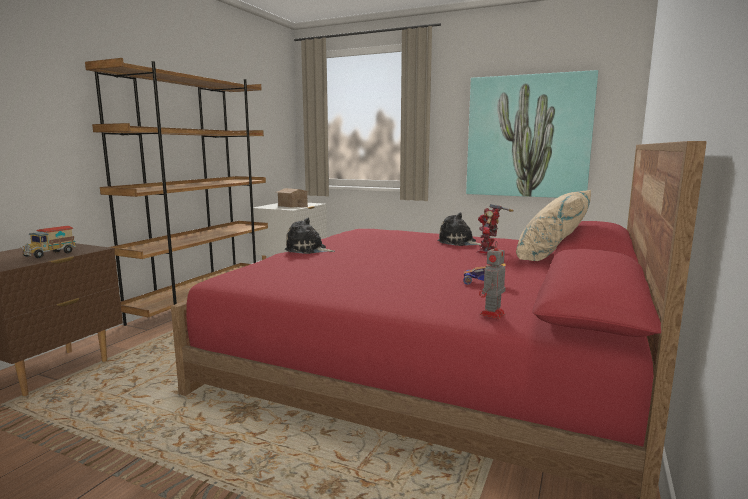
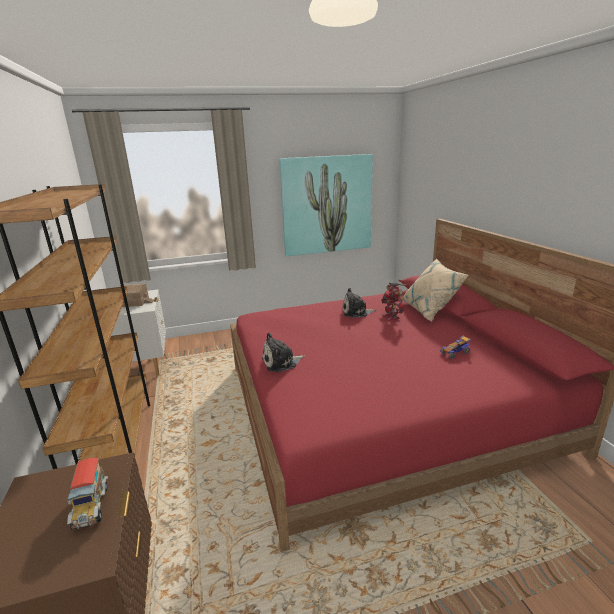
camera: 40 degrees left, 10 degrees up
(492, 314) = (518, 382): toy robot -> none

